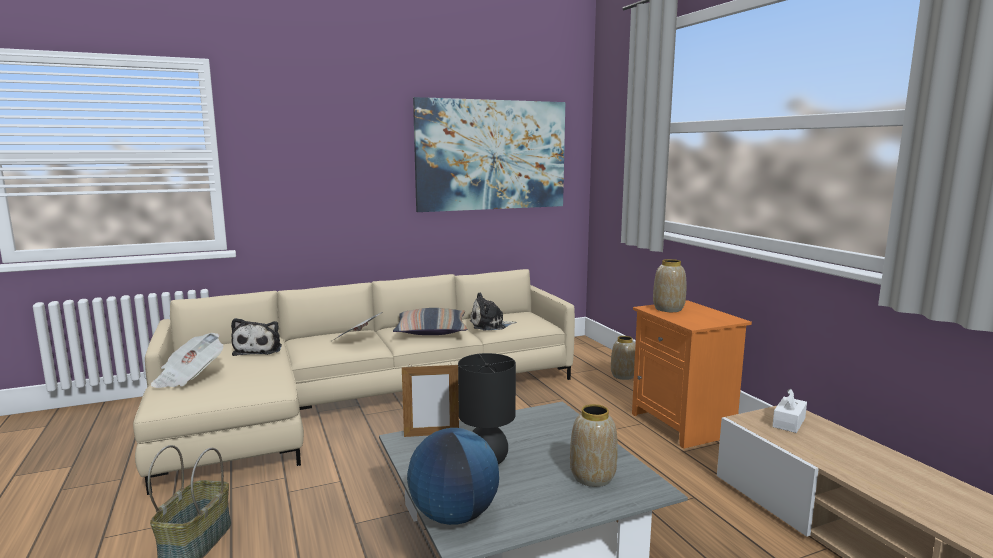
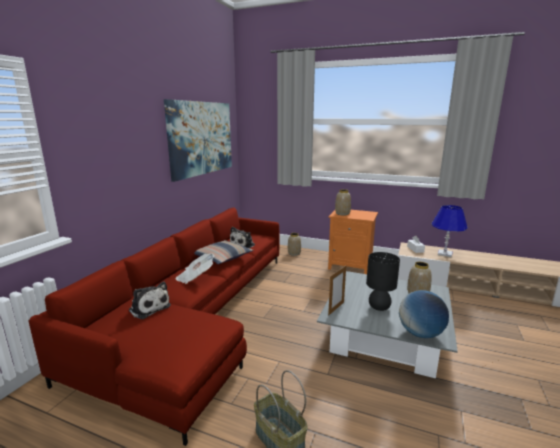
camera: 45 degrees left, 5 degrees up
(189, 378) = (156, 346): newspaper -> none
(361, 400) = (197, 317): beige sofa -> red sofa
(844, 453) = (445, 254): none -> blue table lamp

